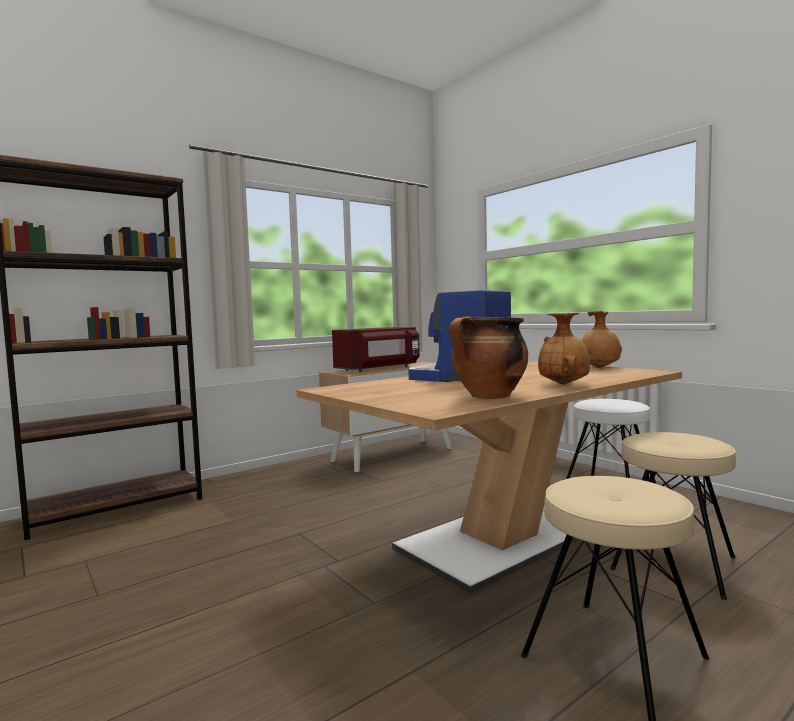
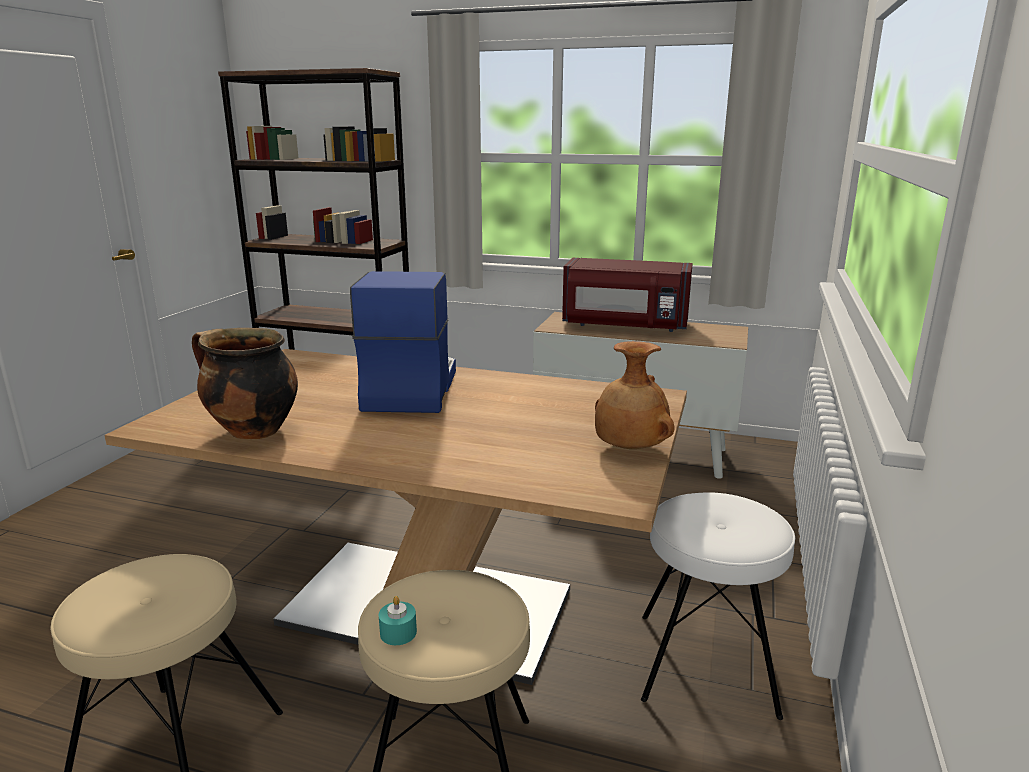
camera: 55 degrees right, 15 degrees up
(564, 384) = (388, 452): brown vase -> none
(694, 448) = (398, 633): none -> turquoise candle

